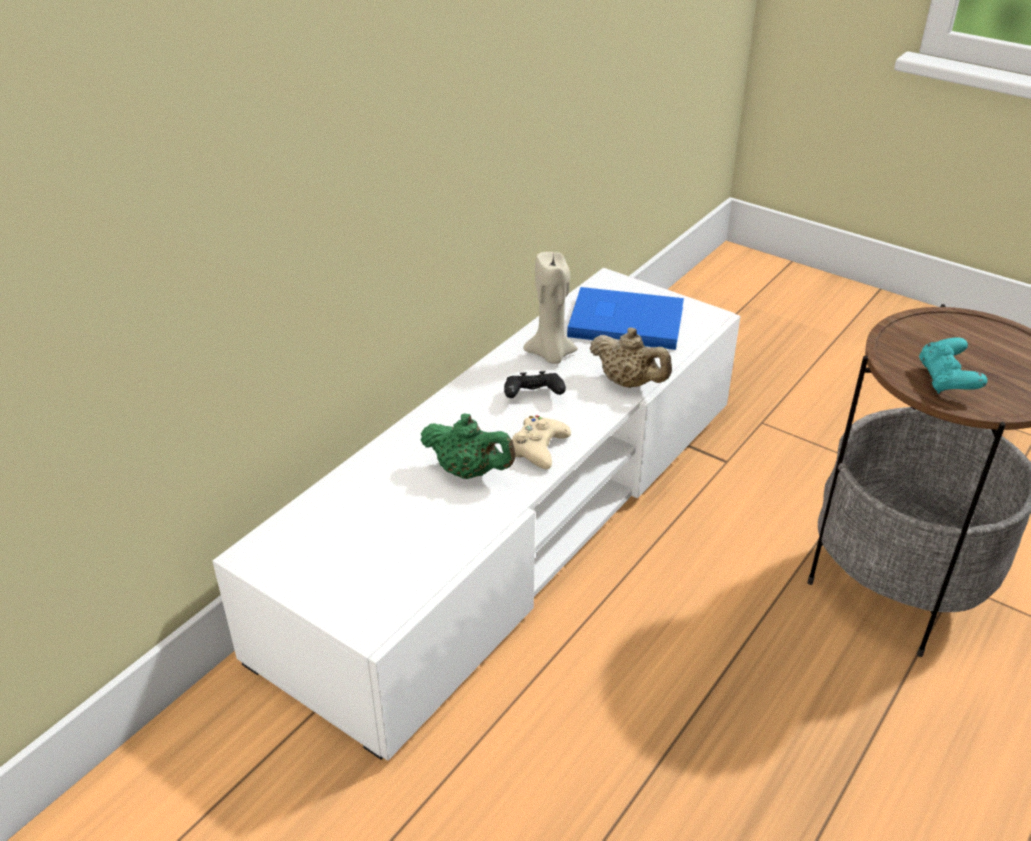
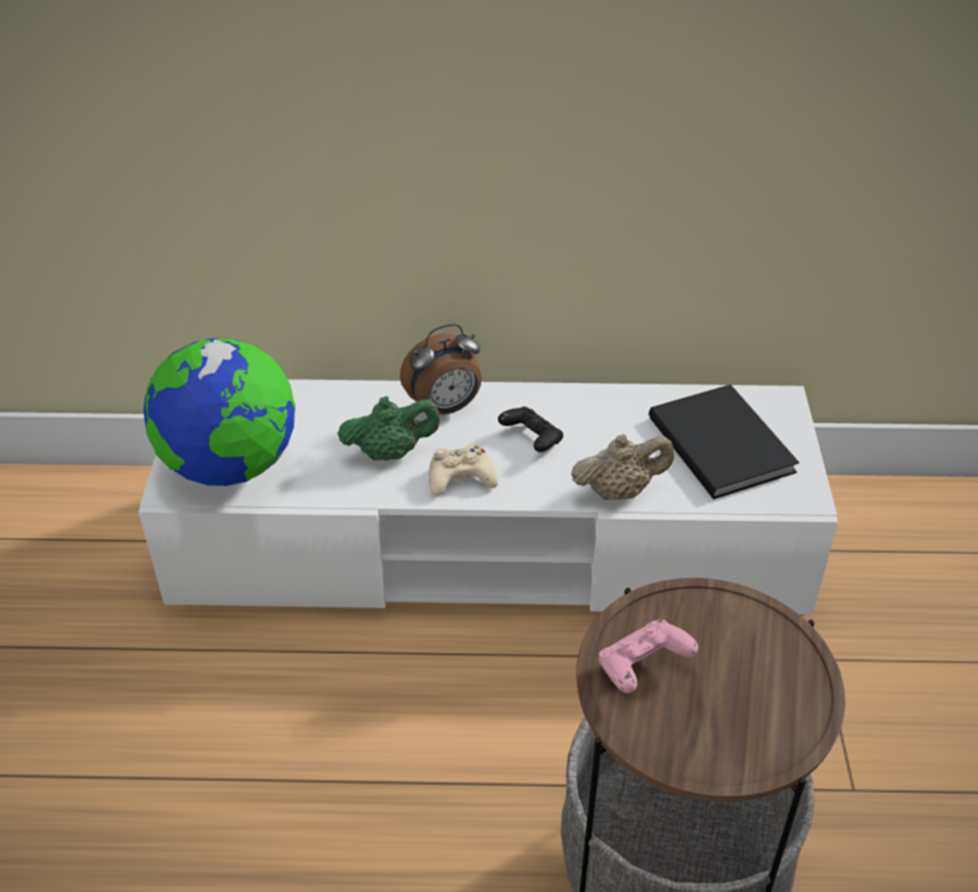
camera: 55 degrees right, 5 degrees up
(382, 573) = (231, 466): none -> globe
(448, 422) = (445, 408): none -> alarm clock
(469, 472) = (390, 452): green teapot -> green teapot turned 90 degrees counterclockwise
(550, 355) = (608, 421): beige candle -> none
(624, 320) = (723, 442): blue book -> black book
(628, 383) = (619, 491): beige teapot -> beige teapot turned 105 degrees counterclockwise
(946, 380) = (642, 668): turquoise game controller -> pink game controller

